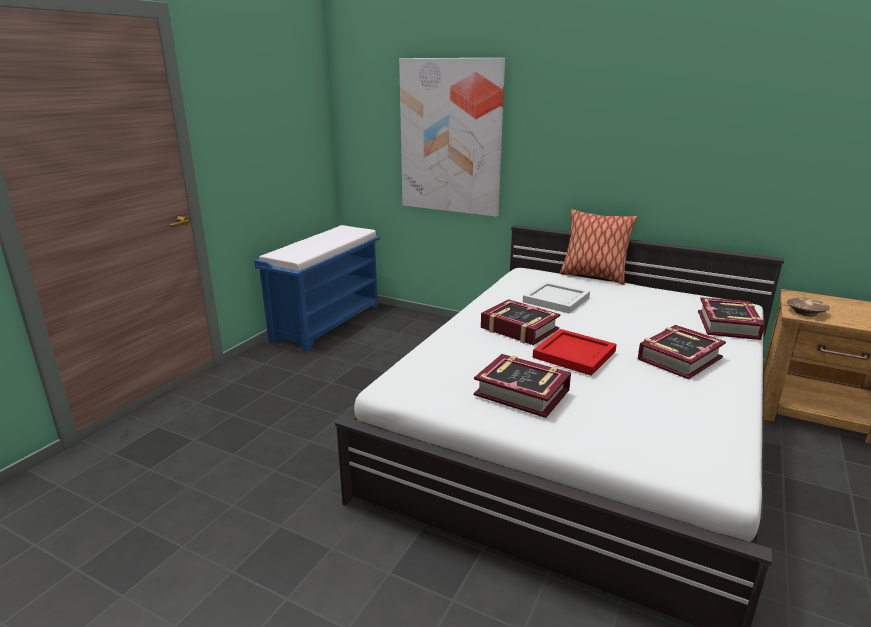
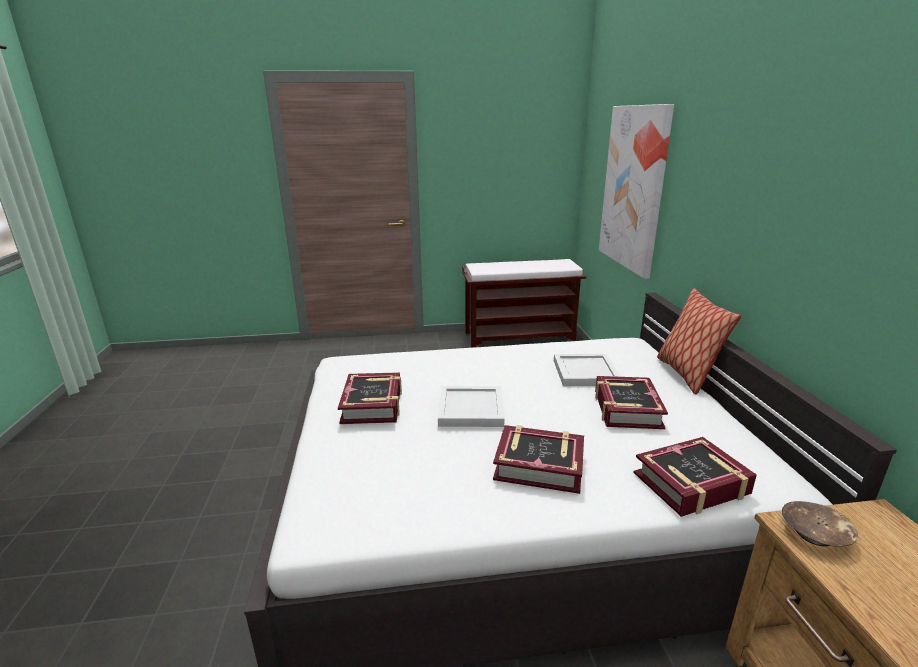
camera: 55 degrees right, 0 degrees up
(327, 322) = (520, 335): blue bench -> brown bench
(519, 329) = (491, 374): book -> book (626, 409)
(575, 355) = (470, 409): red tray -> white tray

